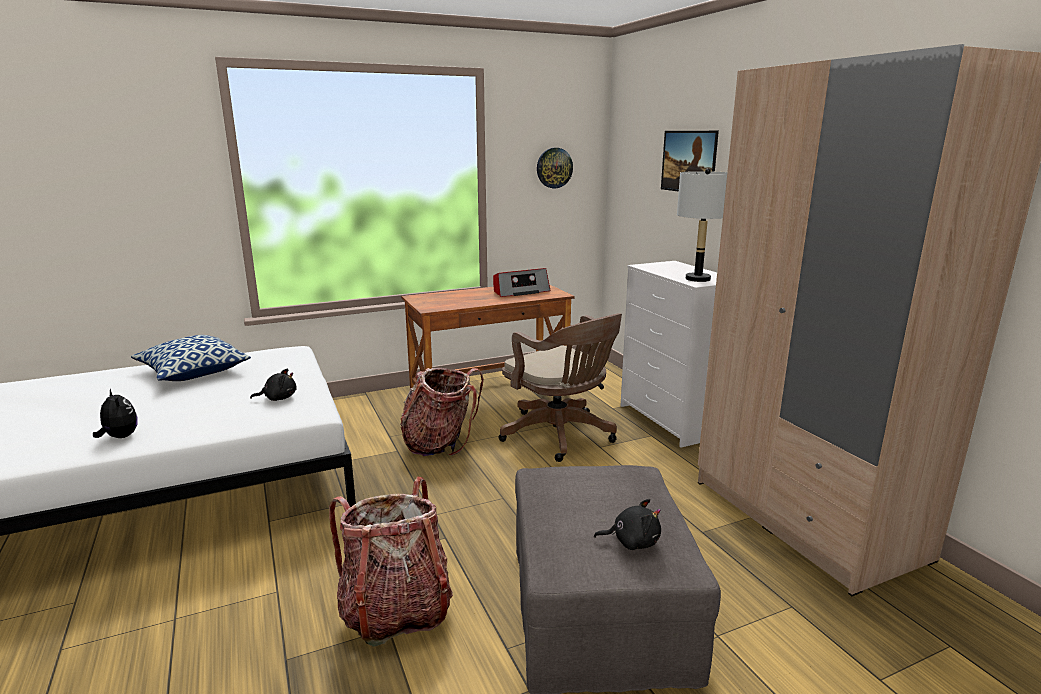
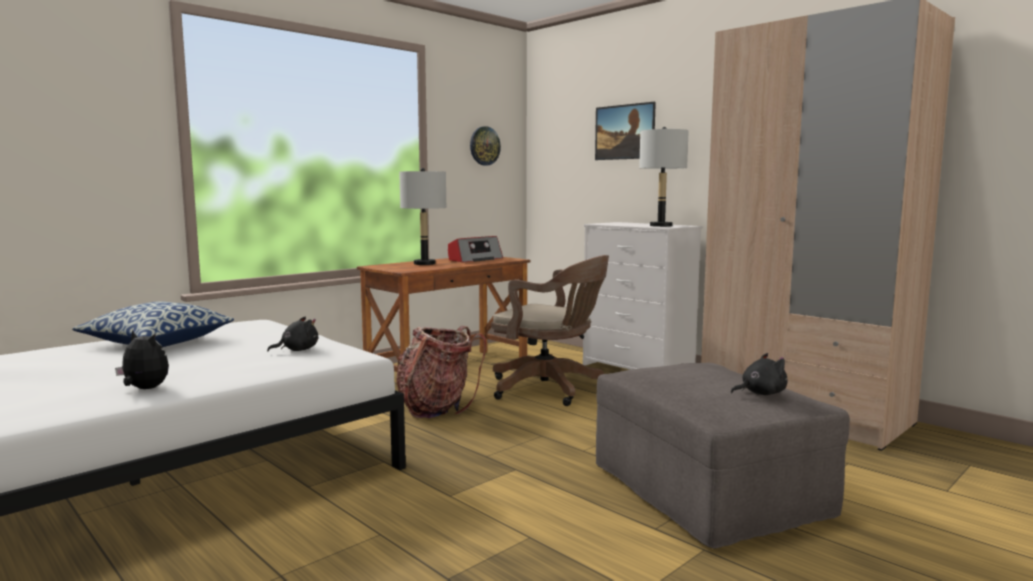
camera: 20 degrees left, 10 degrees down
(396, 610) = (523, 524): backpack -> none
(464, 296) = (424, 264): none -> grey table lamp

